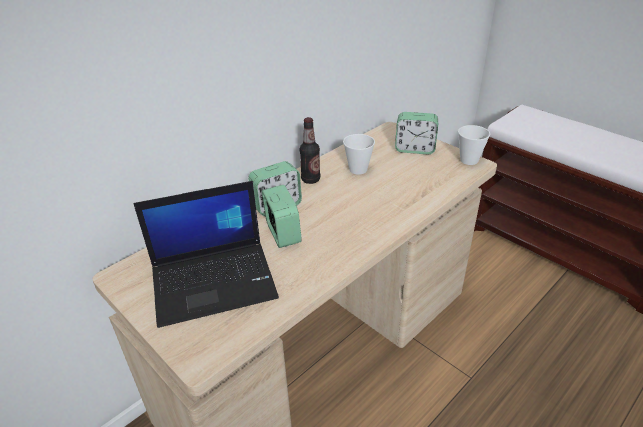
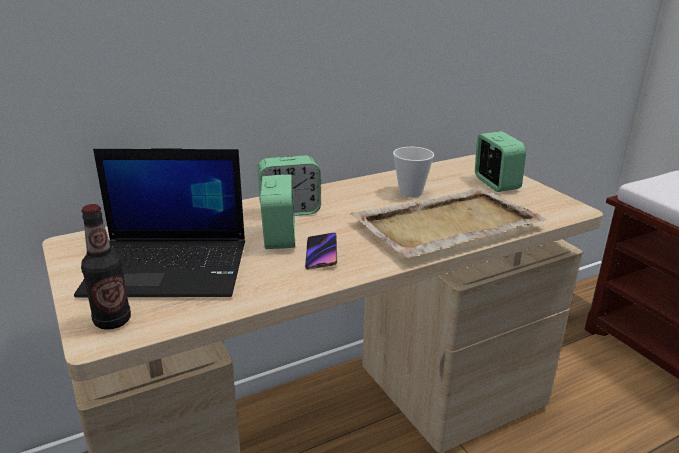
camera: 15 degrees right, 10 degrees down
(310, 179) = (346, 193): bottle -> bottle (112, 321)
(322, 243) = (321, 254): none -> phone
(397, 197) = (445, 226): none -> beige tray
(414, 149) = (495, 183): alarm clock -> alarm clock turned 135 degrees counterclockwise
(469, 160) = (564, 204): cup -> none

